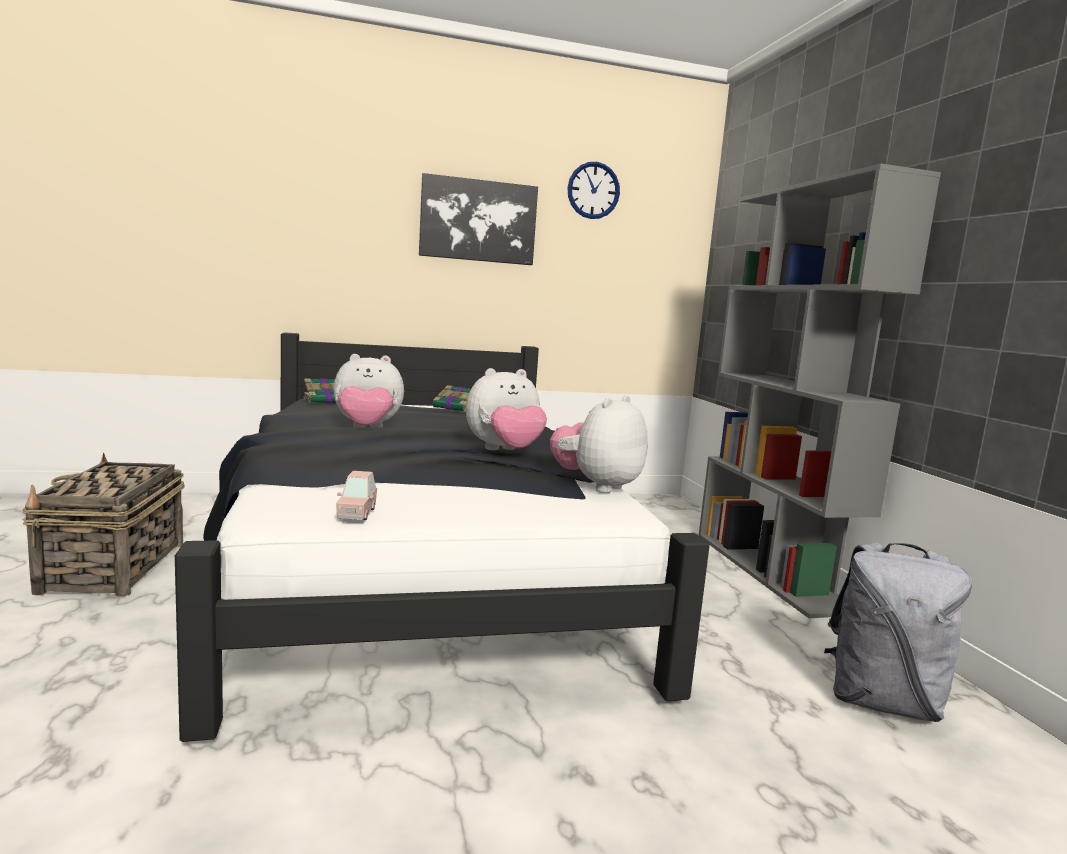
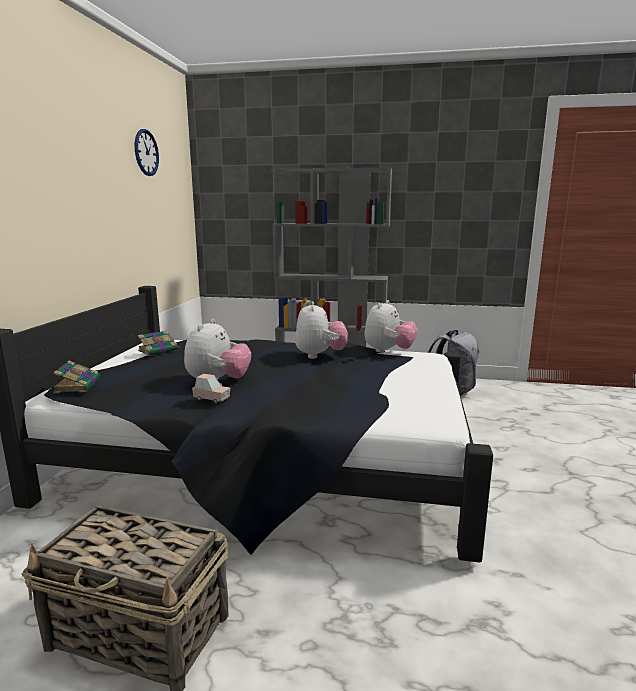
camera: 65 degrees left, 5 degrees up
(356, 513) = (439, 402): pink toy car -> pink toy car (212, 398)
(478, 221) = (93, 182): picture -> none
(597, 486) = (388, 351): plush toy -> plush toy turned 120 degrees counterclockwise

